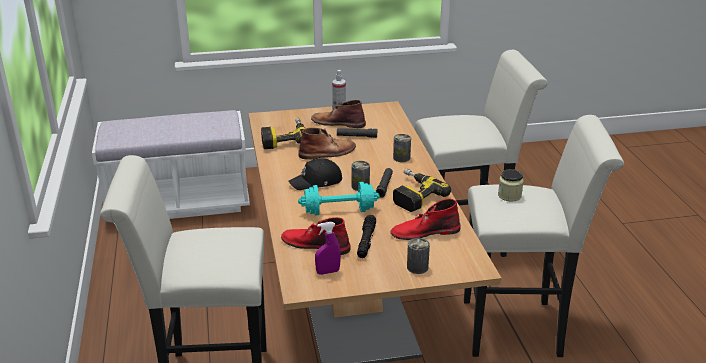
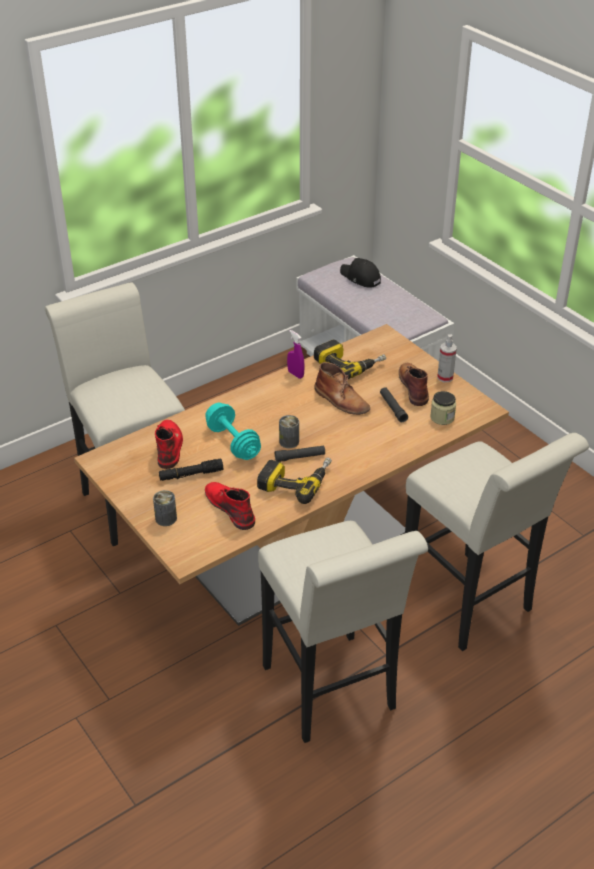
camera: 65 degrees right, 10 degrees up
(317, 182) = (278, 412): black cap -> black cap (360, 278)
(328, 272) = (130, 467): purple spray bottle -> purple spray bottle (295, 374)
(401, 158) = (369, 452): can -> none
(509, 195) = (336, 550): jar -> jar (442, 417)

